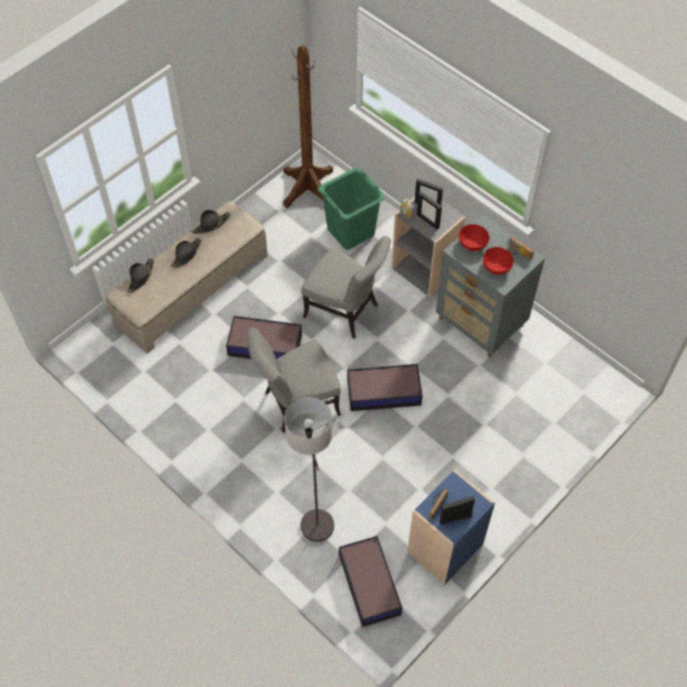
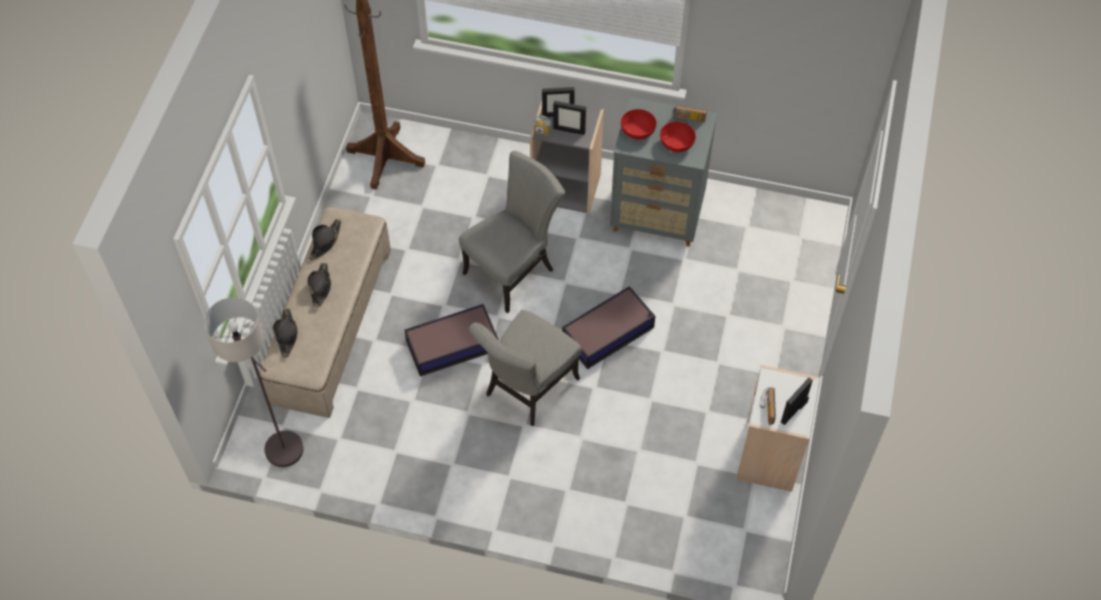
camera: 30 degrees left, 0 degrees up
(314, 516) = (622, 494): grey floor lamp -> grey floor lamp (276, 442)
(345, 311) = (513, 269): grey chair -> grey chair turned 45 degrees counterclockwise
(350, 231) = (462, 183): green laundry basket -> none
(369, 583) = (720, 529): storage box -> none
(445, 549) = (770, 457): blue bookcase -> white bookcase

